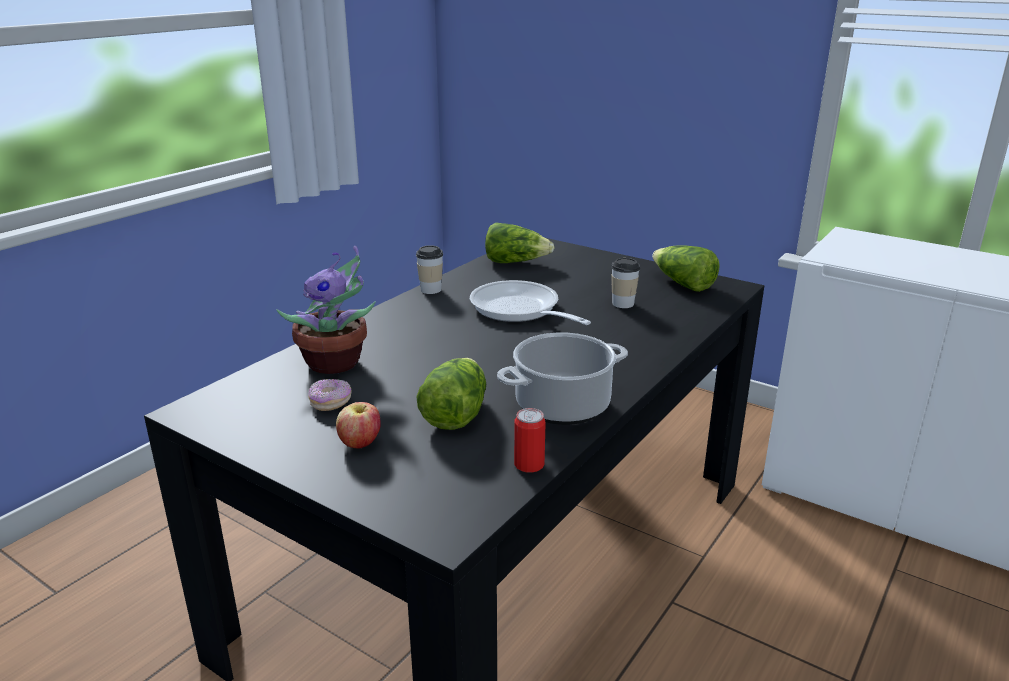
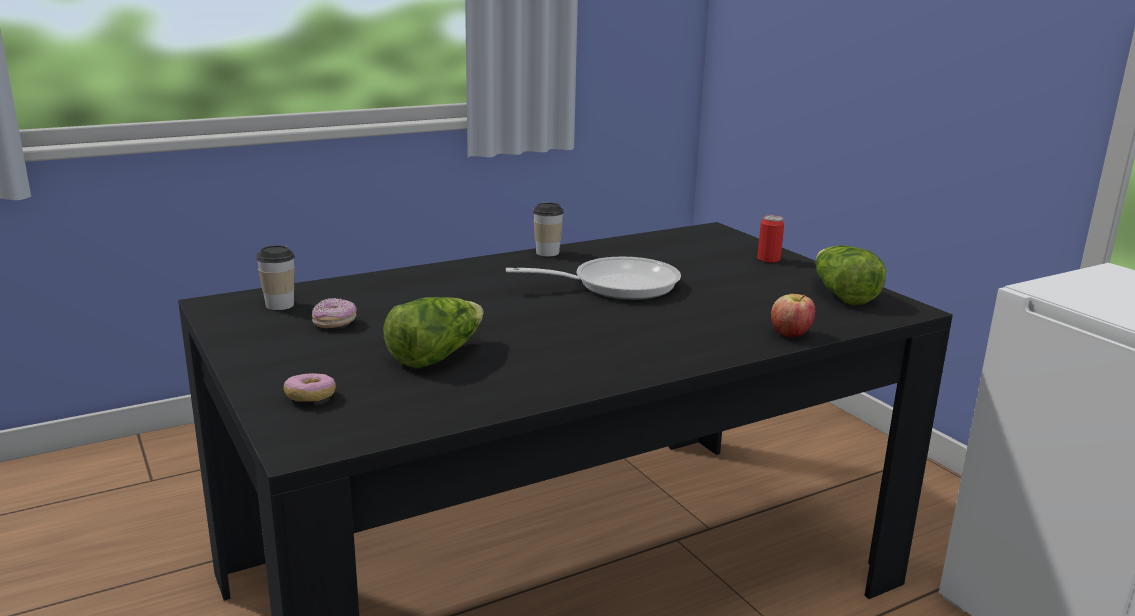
camera: 25 degrees right, 5 degrees down
(337, 363) = (380, 294): potted plant -> none
(360, 443) = (319, 359): apple -> apple (790, 335)
(398, 483) = (310, 397): none -> donut
(515, 262) = (669, 244): lettuce -> none
(519, 310) = (616, 285): frying pan -> frying pan turned 90 degrees clockwise
(529, 464) = (450, 414): can -> can (768, 259)
(563, 405) = (552, 373): cooking pot -> none
(623, 304) = (742, 300): cup -> cup (280, 305)

